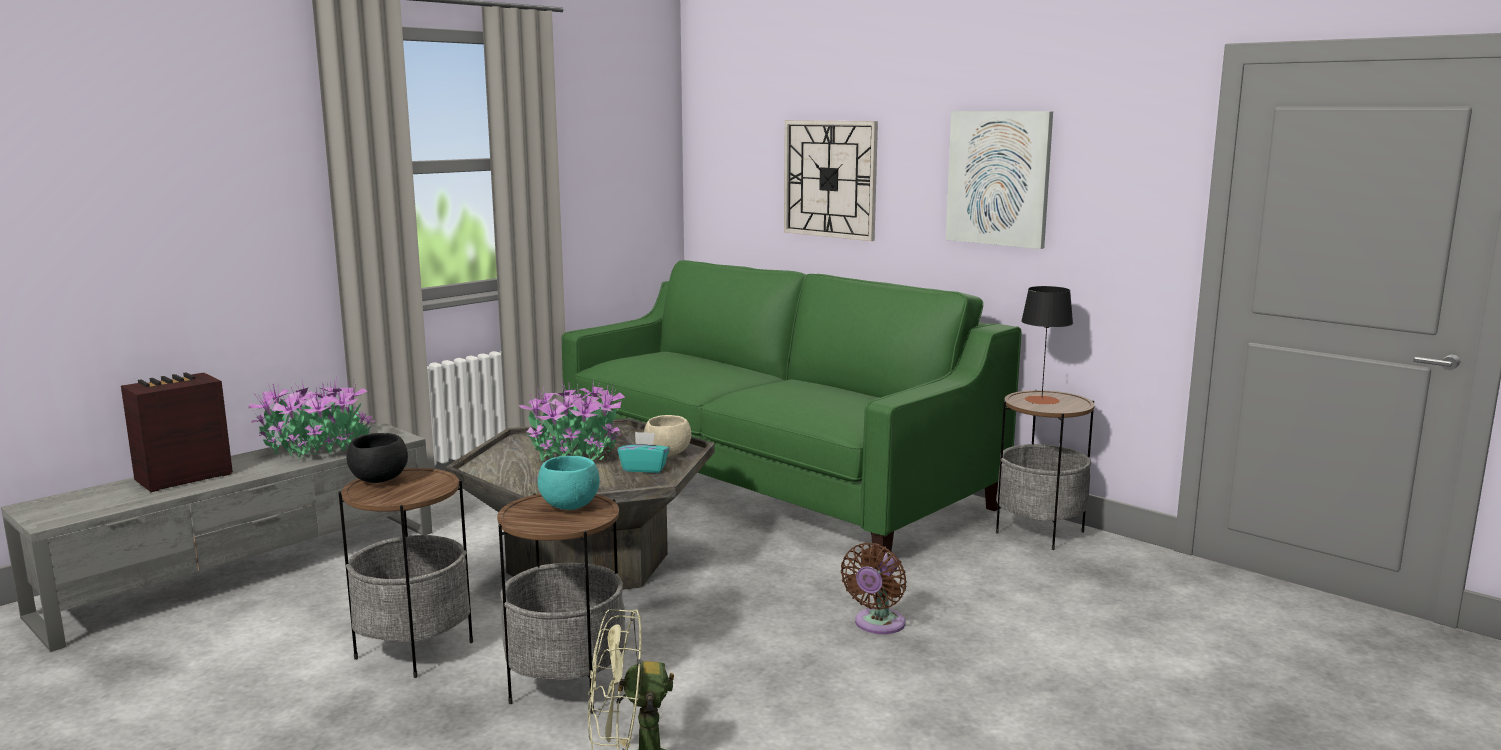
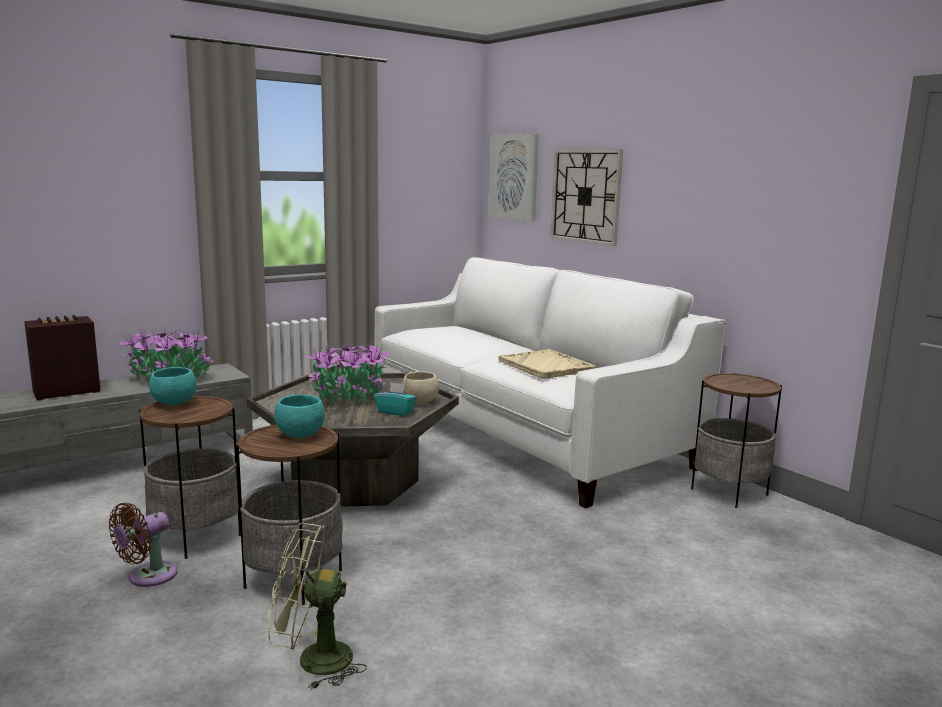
camera: 10 degrees right, 0 degrees up
(378, 480) = (174, 403): black bowl -> turquoise bowl
(772, 482) = (523, 432): green sofa -> white sofa
(811, 397) = (546, 366): none -> beige tray
(877, 625) = (563, 556): brown fan -> brown fan (148, 577)
(999, 178) = (714, 195): picture -> picture (514, 177)
(1041, 400) = (735, 381): black table lamp -> none

